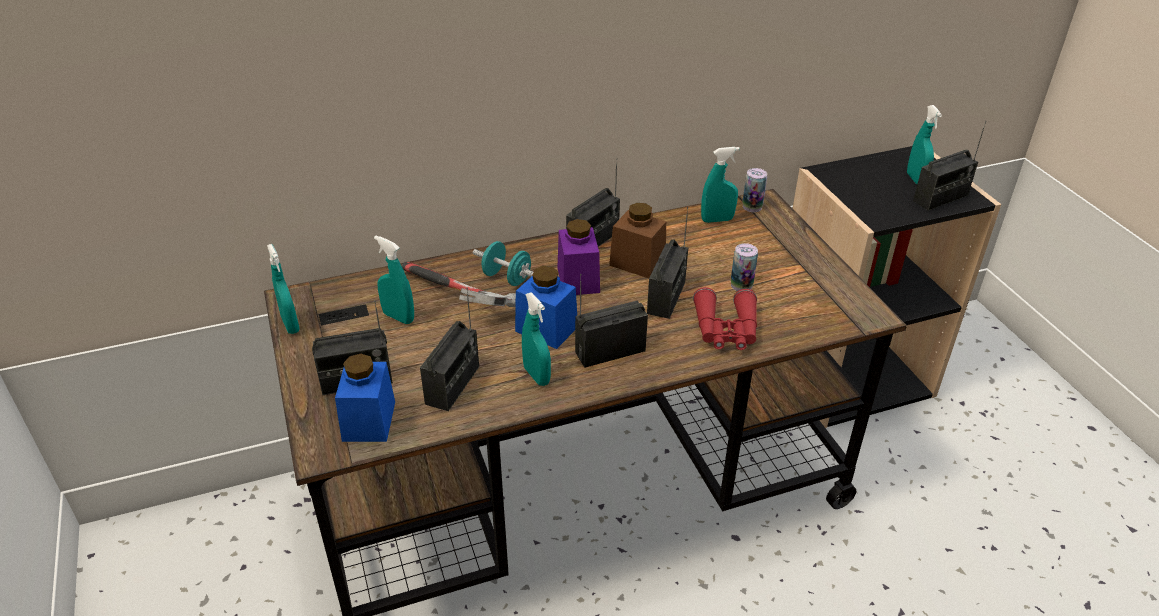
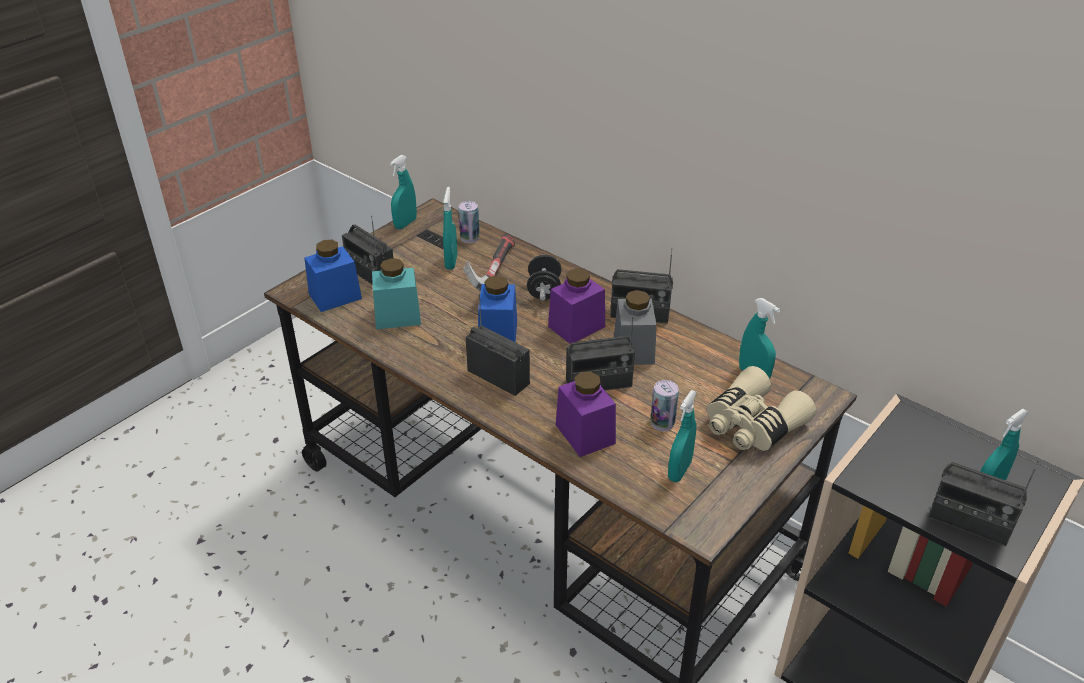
camera: 60 degrees right, 0 degrees up
(453, 385) = (397, 316): radio -> turquoise jar
(507, 278) = (544, 290): turquoise dumbbell -> black dumbbell
(536, 375) = (438, 350): turquoise spray bottle -> turquoise spray bottle (679, 471)
(637, 262) = (634, 349): brown jar -> grey jar
(726, 330) = (585, 434): red binoculars -> purple jar
(752, 207) = (803, 390): can -> can (469, 238)
(773, 245) = (752, 425): none -> beige binoculars

